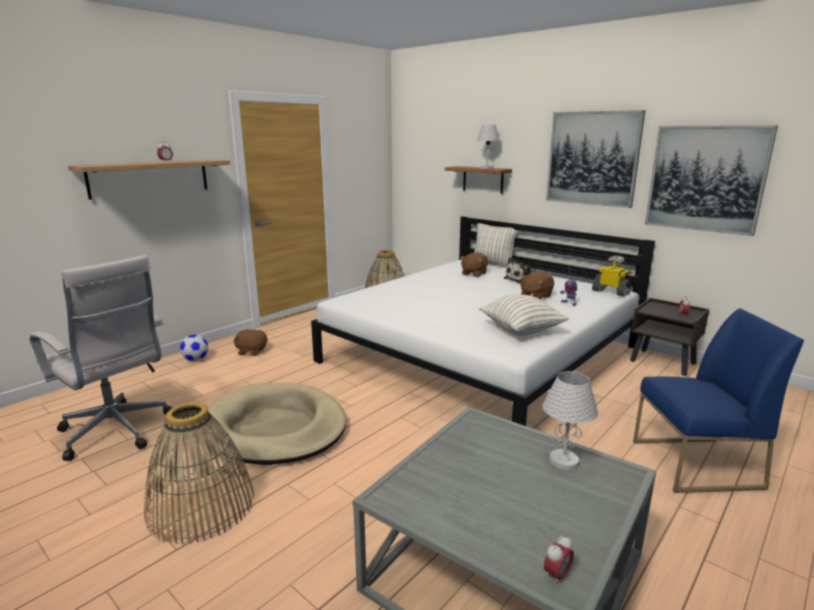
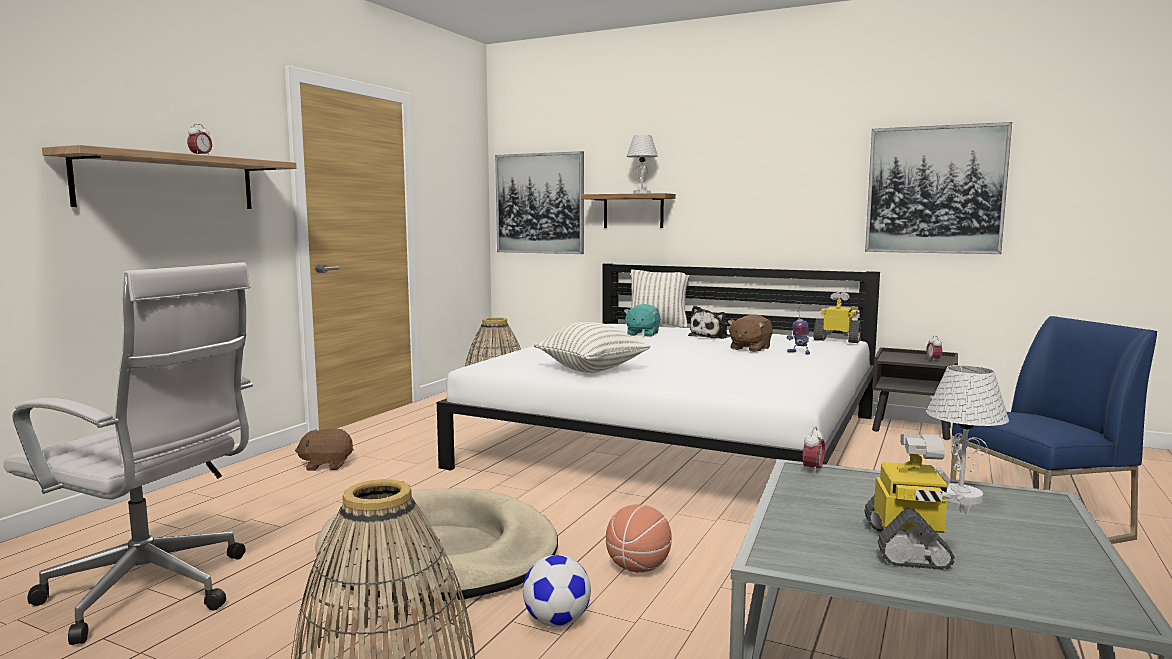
camera: 15 degrees left, 10 degrees down
(195, 359) = (234, 483): football -> football (557, 621)
(384, 457) = (638, 568): none -> basketball
(473, 273) = (642, 334): brown plush toy -> turquoise plush toy
(482, 501) = (908, 546): none -> toy robot
(521, 330) = (771, 379): pillow -> pillow (591, 369)
(557, 575) = (1088, 603): alarm clock -> alarm clock (812, 470)
(592, 158) = (787, 173): picture -> picture (540, 203)

